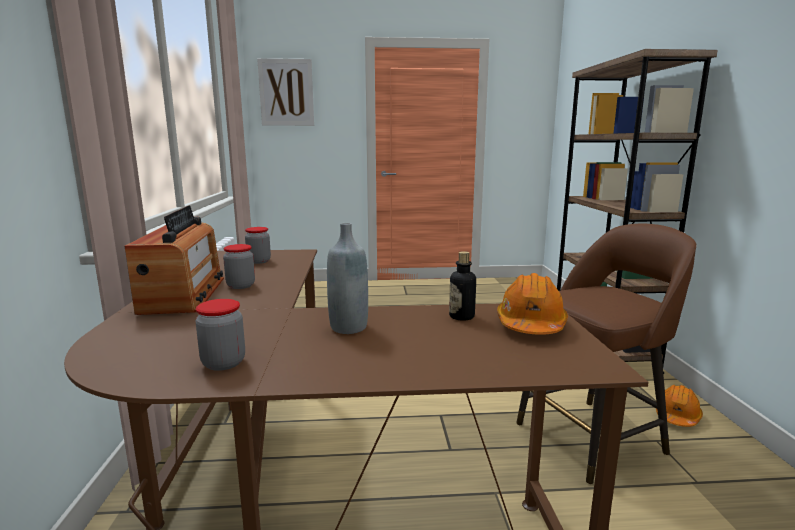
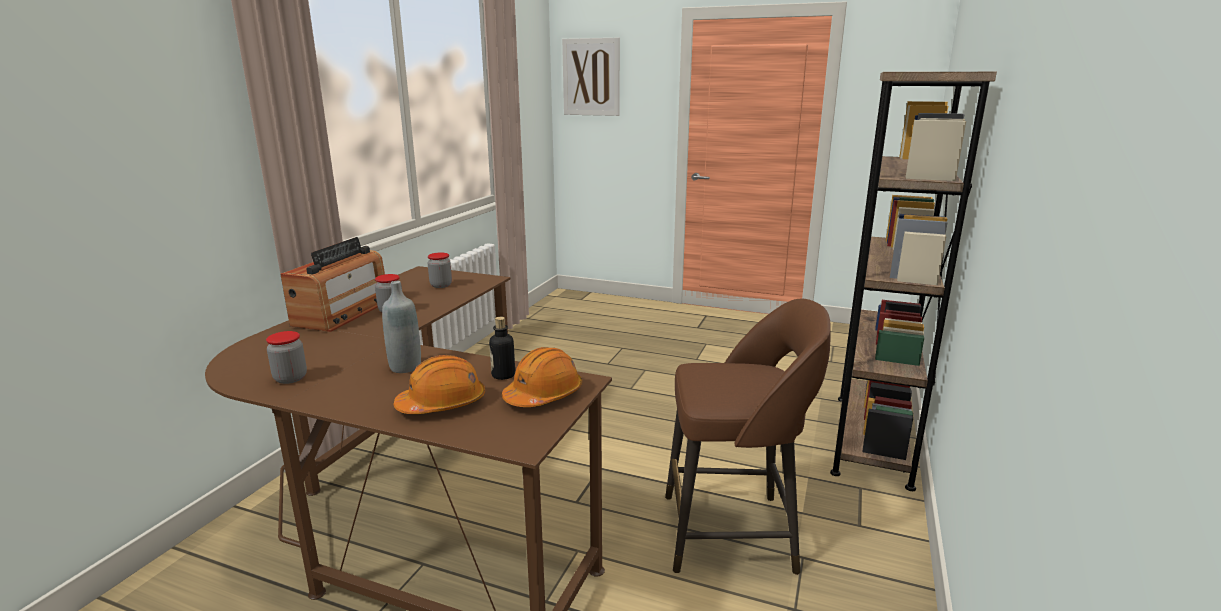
camera: 25 degrees right, 5 degrees up
(677, 416) = (864, 541): orange hard hat -> orange hard hat (442, 404)

